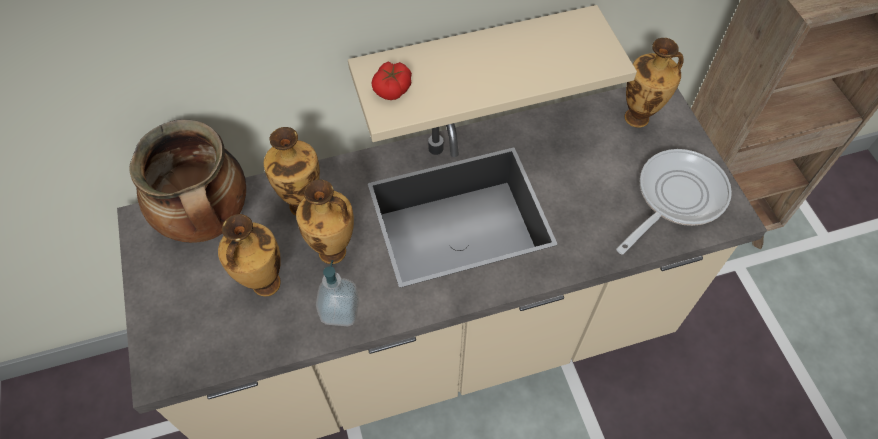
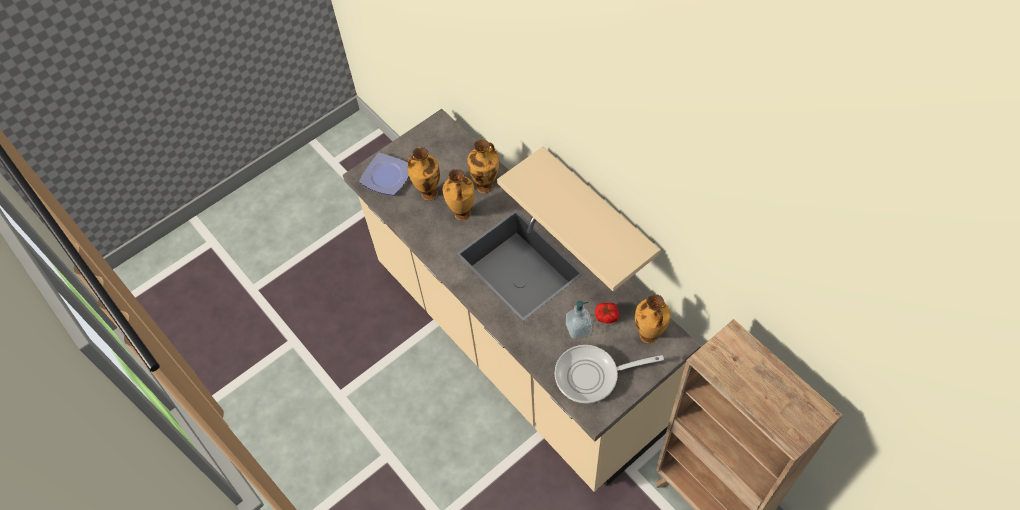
camera: 70 degrees right, 0 degrees up
(191, 335) = (387, 177): none -> plate
(210, 221) = (453, 151): cooking pot -> none
(340, 311) = (429, 233): soap dispenser -> soap dispenser (578, 328)
(392, 88) = (532, 175): tomato -> tomato (606, 316)
(675, 197) = (592, 376): frying pan -> frying pan turned 150 degrees clockwise

